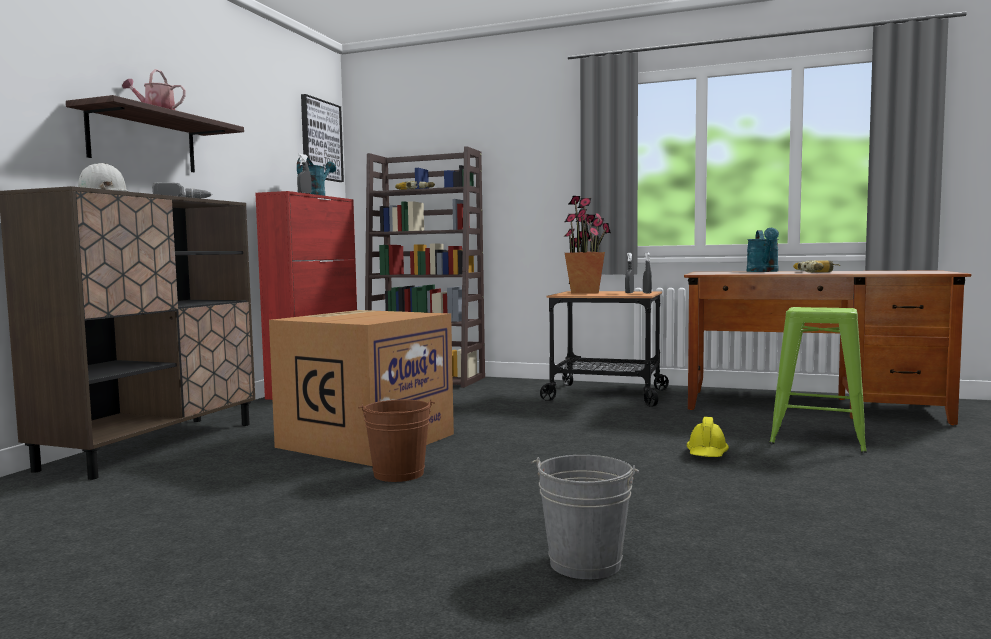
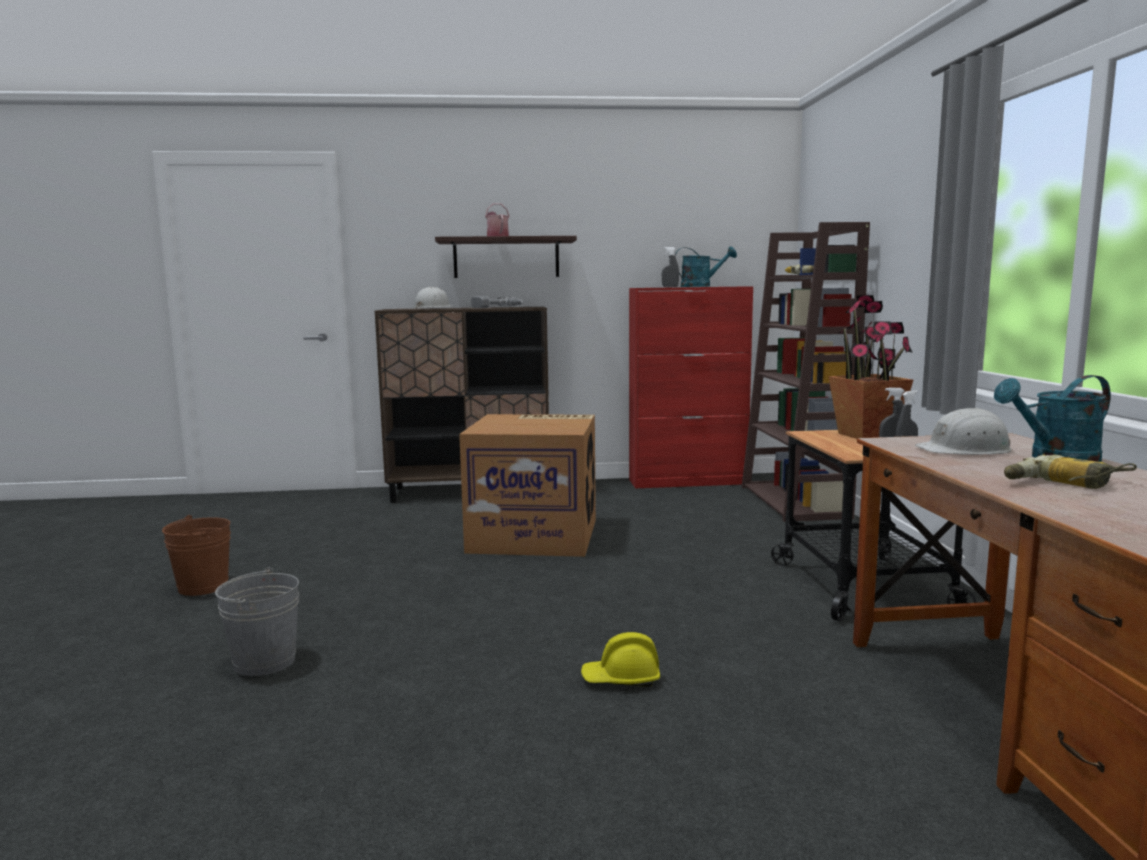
camera: 65 degrees right, 5 degrees up
(321, 140) = (750, 219): picture -> none
(398, 474) = (449, 565): brown bucket -> brown bucket (203, 586)
(734, 272) = (965, 450): none -> white hard hat
(819, 439) = (793, 756): green stool -> none

